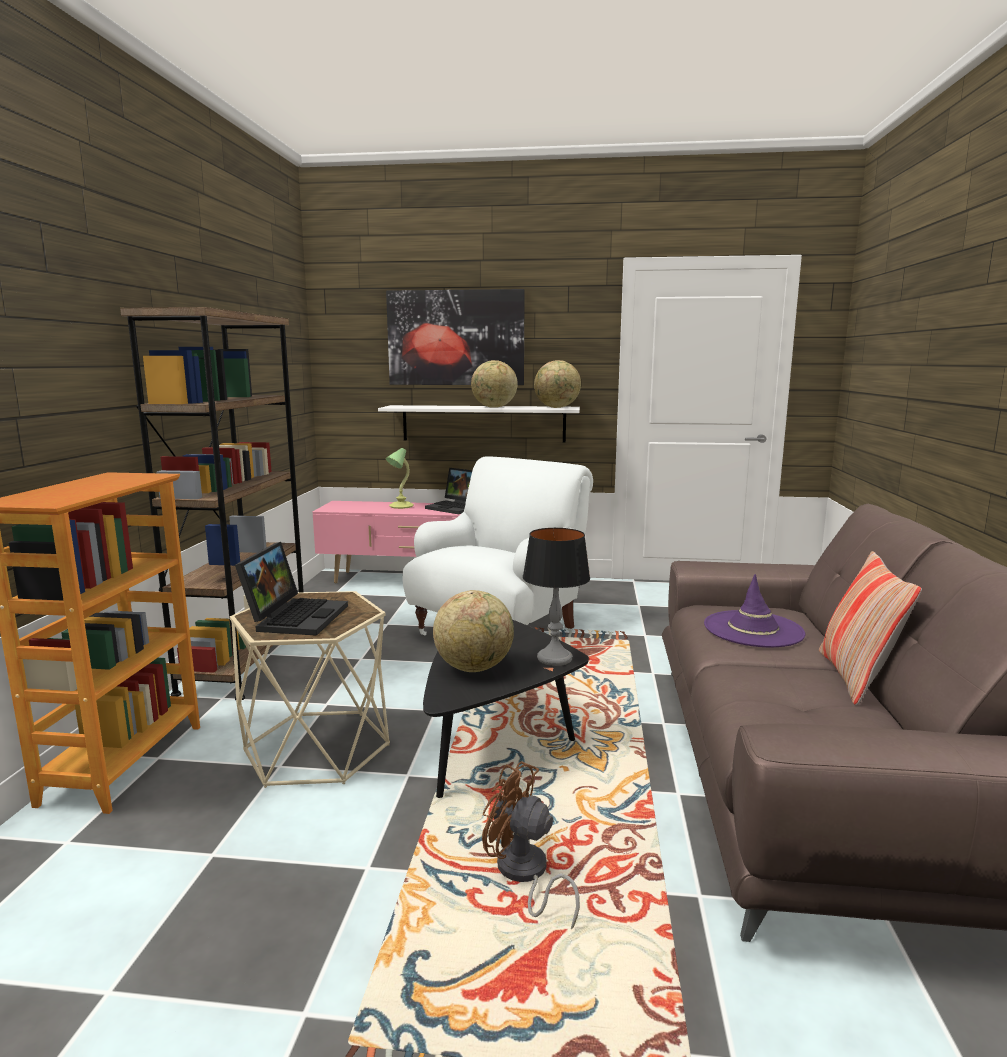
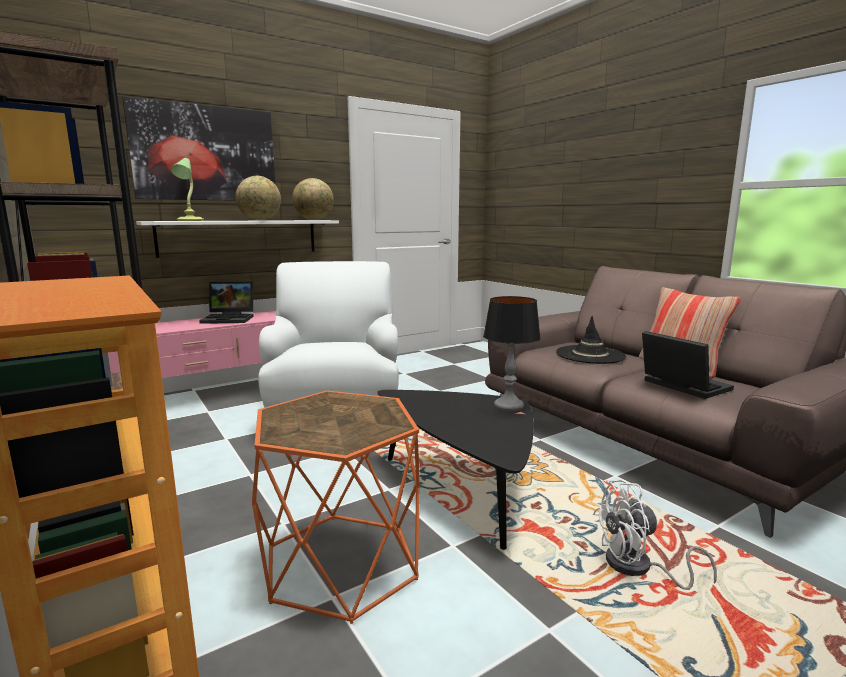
camera: 40 degrees left, 0 degrees up
(295, 617) = (331, 424): laptop -> laptop (680, 385)
(318, 747) = (341, 563): beige side table -> orange side table
(400, 506) = (168, 325): table lamp -> table lamp (189, 220)
(474, 667) = (475, 428): globe -> none
(524, 875) = (638, 568): brown fan -> white fan
(753, 629) = (590, 355): purple hat -> black hat

